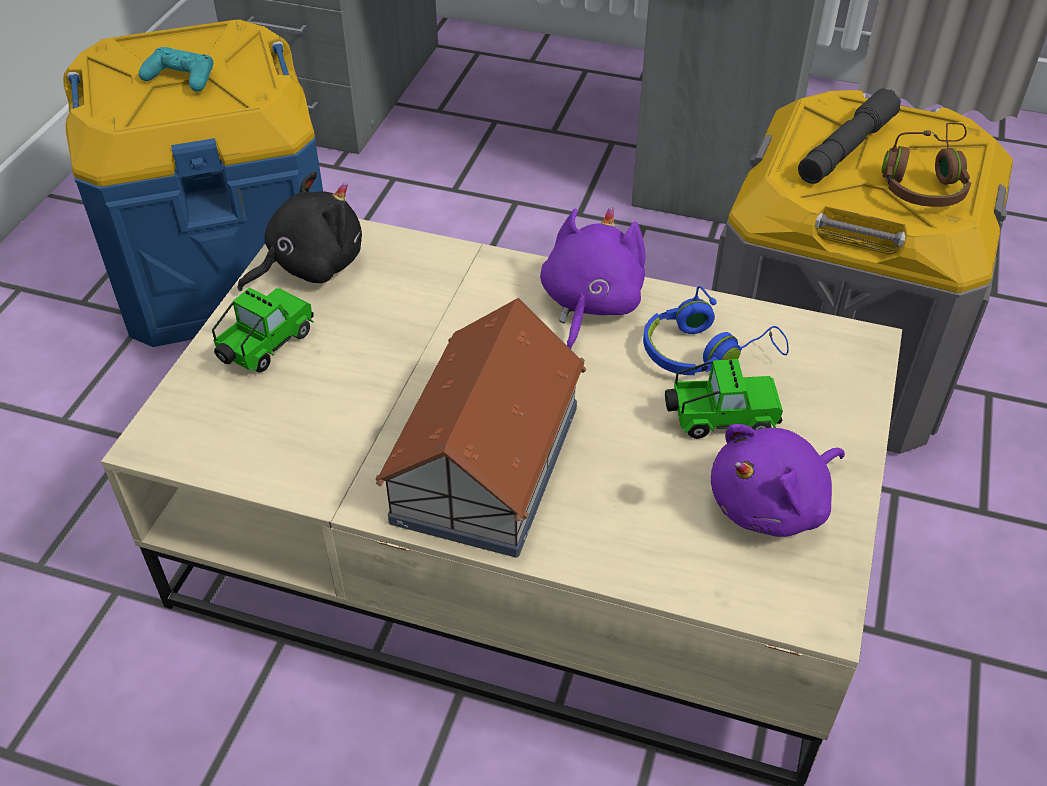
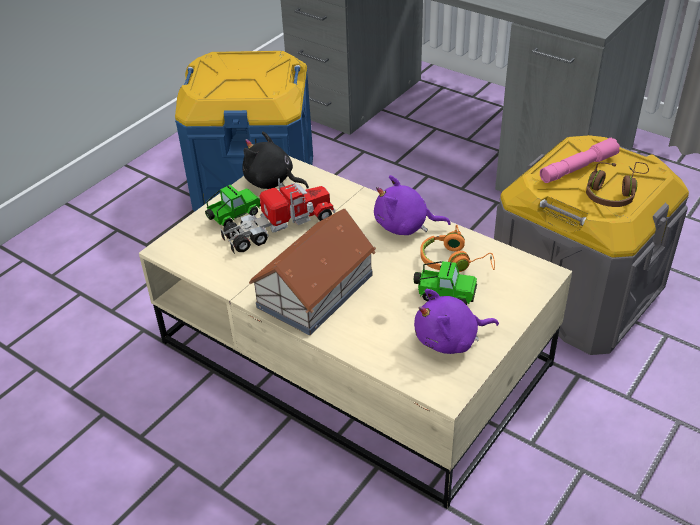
camera: 20 degrees right, 5 degrees down
(181, 77) = (240, 77): turquoise game controller -> none
(310, 265) = (272, 182): black plush toy -> black plush toy turned 135 degrees counterclockwise
(362, 353) = (278, 228): none -> toy truck
(589, 304) = (405, 226): purple plush toy -> purple plush toy turned 120 degrees counterclockwise
(706, 352) = (455, 261): blue headphones -> orange headphones
(846, 149) = (578, 168): grey flashlight -> pink flashlight

